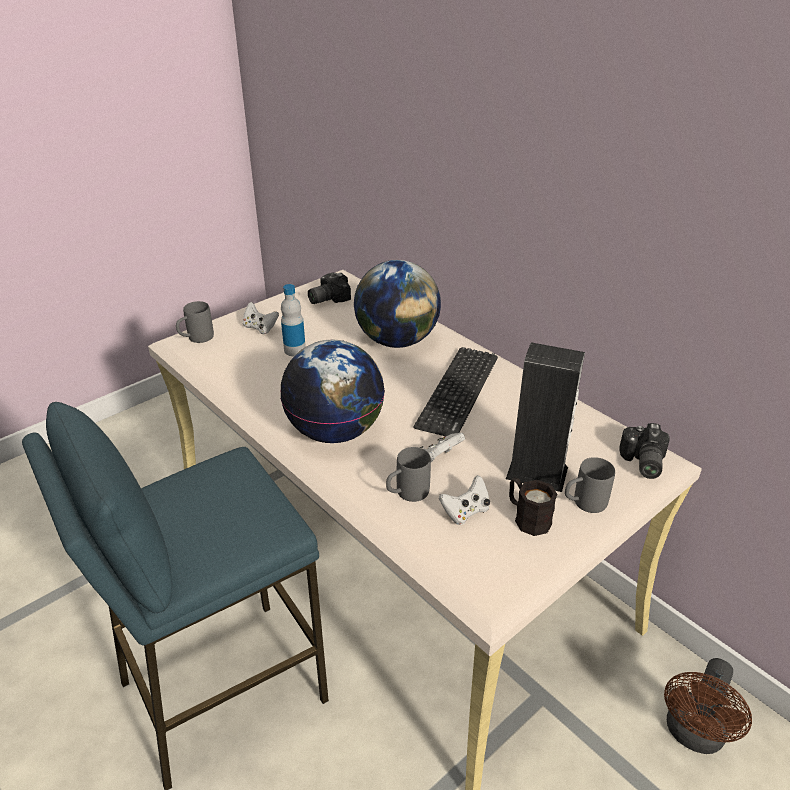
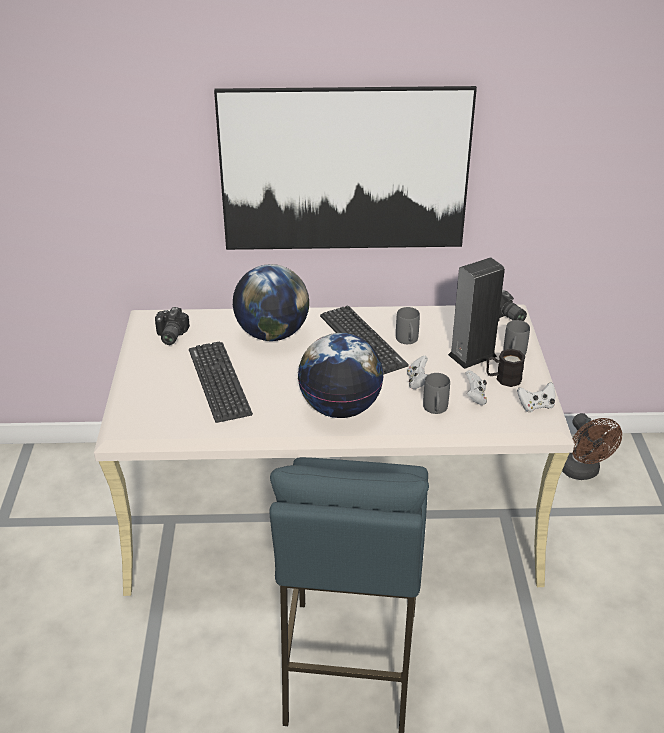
camera: 50 degrees left, 0 degrees up
(196, 339) = (131, 421): grey mug -> grey mug (408, 341)
(260, 328) = (164, 384): white game controller -> white game controller (536, 406)
(295, 350) = (219, 382): bottle -> keyboard
(526, 187) = (344, 170): none -> picture

